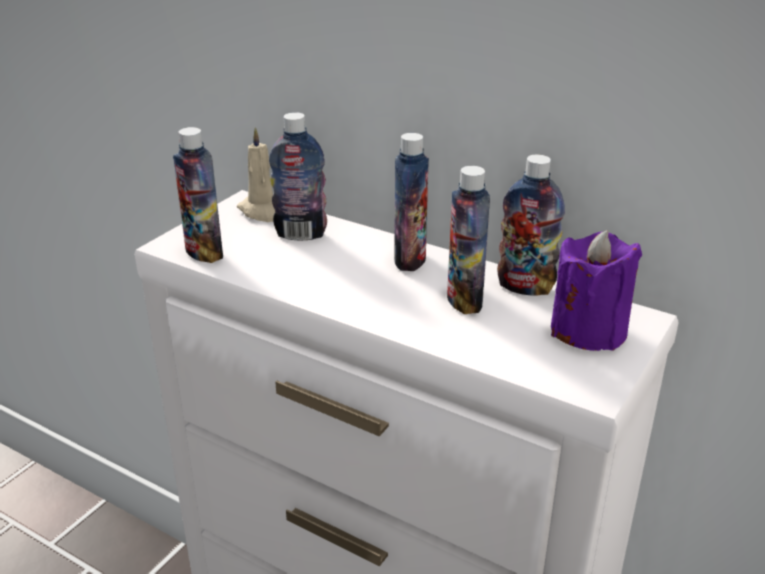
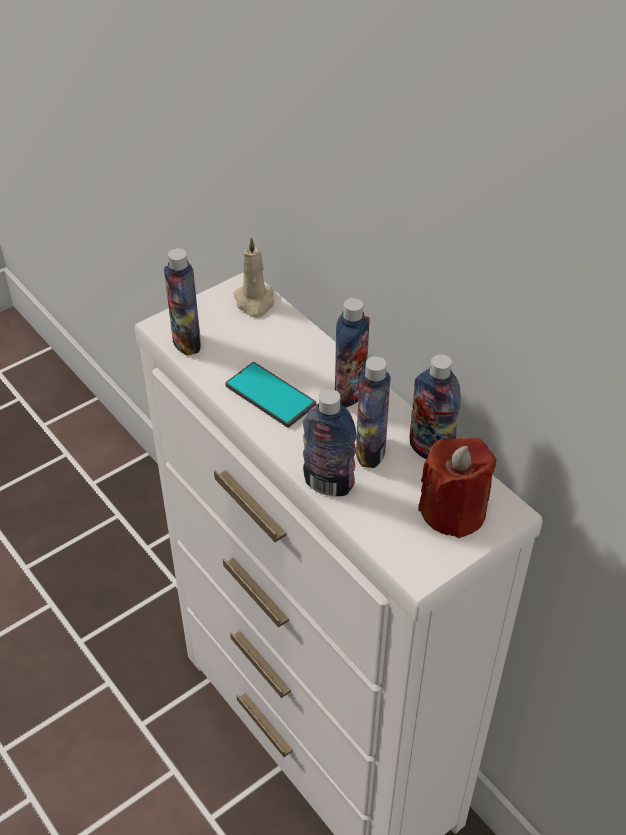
camera: 20 degrees right, 15 degrees up
(301, 234) = (274, 338): bottle -> bottle (328, 484)
(325, 277) = (270, 395): none -> phone
(588, 330) = (453, 511): purple candle -> red candle

